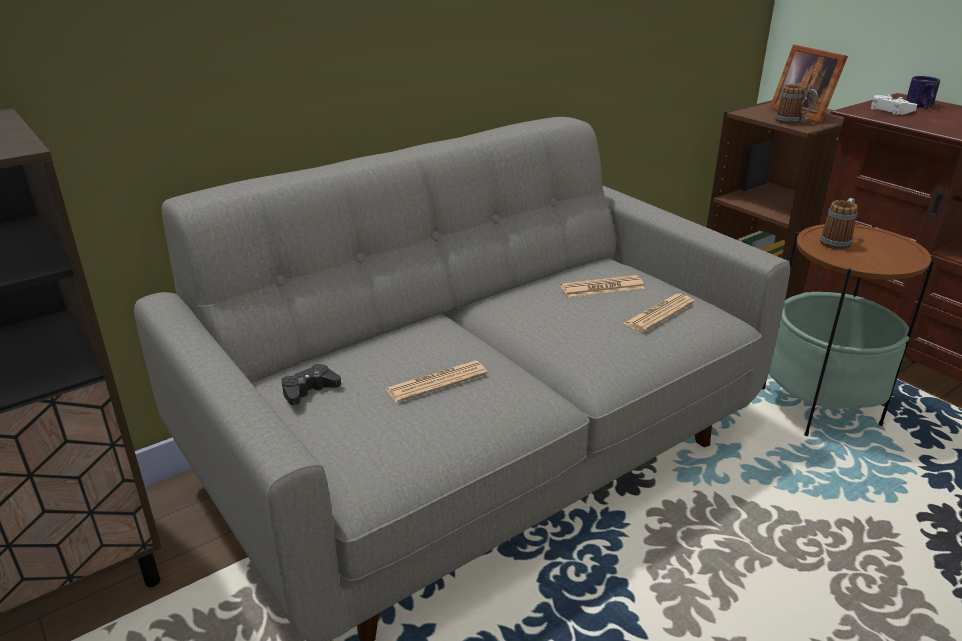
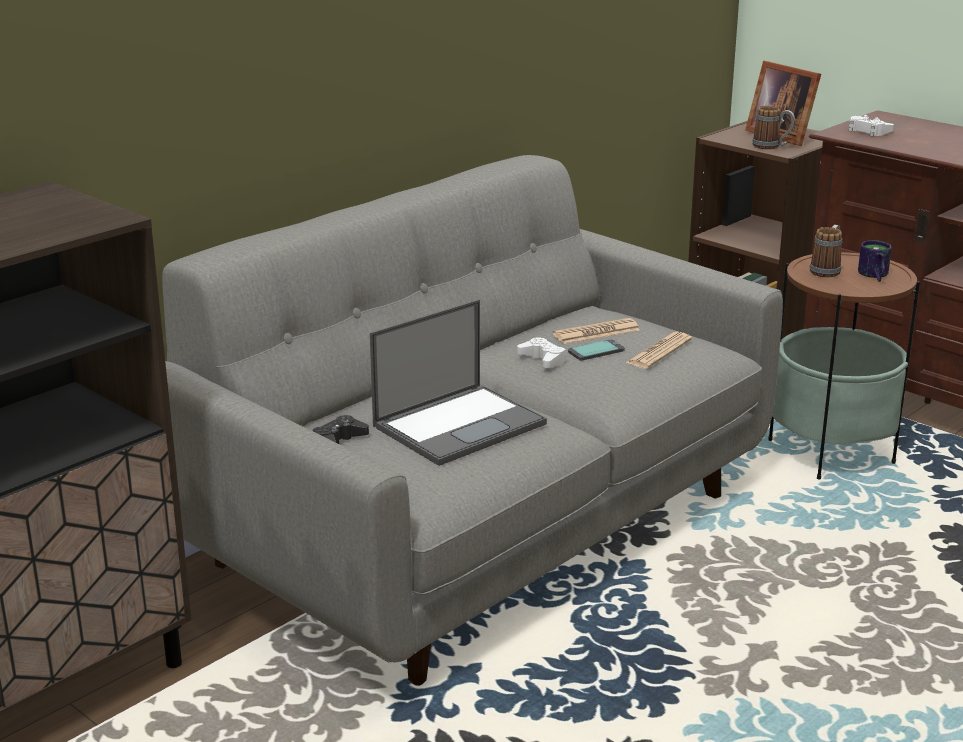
camera: 10 degrees left, 5 degrees down
(437, 382) = (460, 424): newspaper -> laptop
(543, 313) = (543, 359): none -> white game controller
(597, 308) = (596, 351): none -> phone
(919, 106) = (898, 125): mug -> mug (873, 276)

